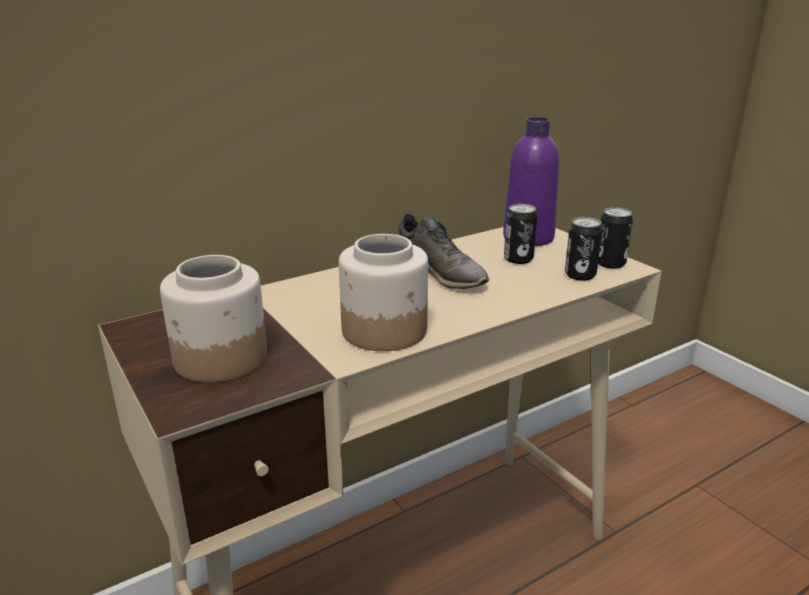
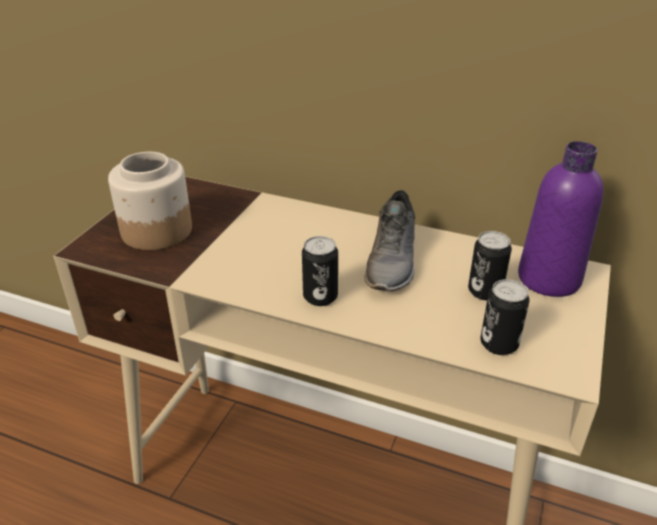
camera: 55 degrees right, 10 degrees up
(385, 330) = (257, 277): jar -> none
(610, 263) = (561, 356): can -> can (320, 297)

